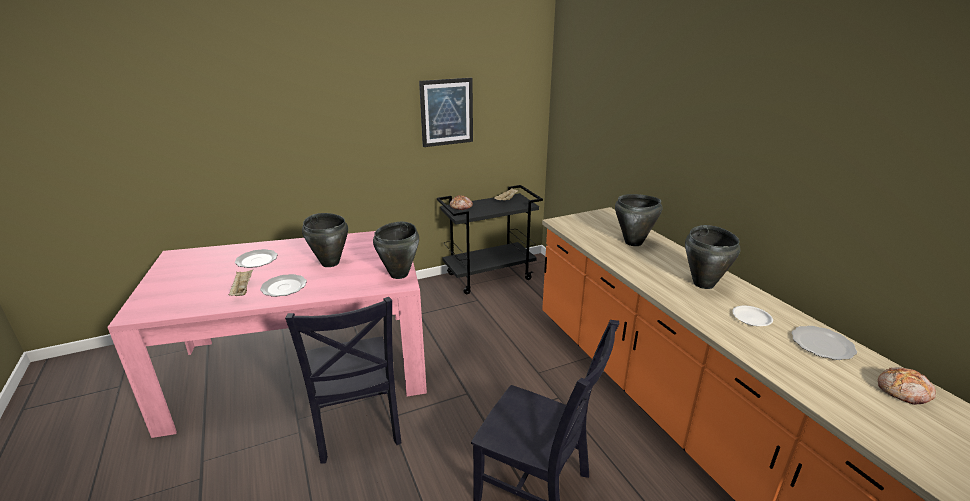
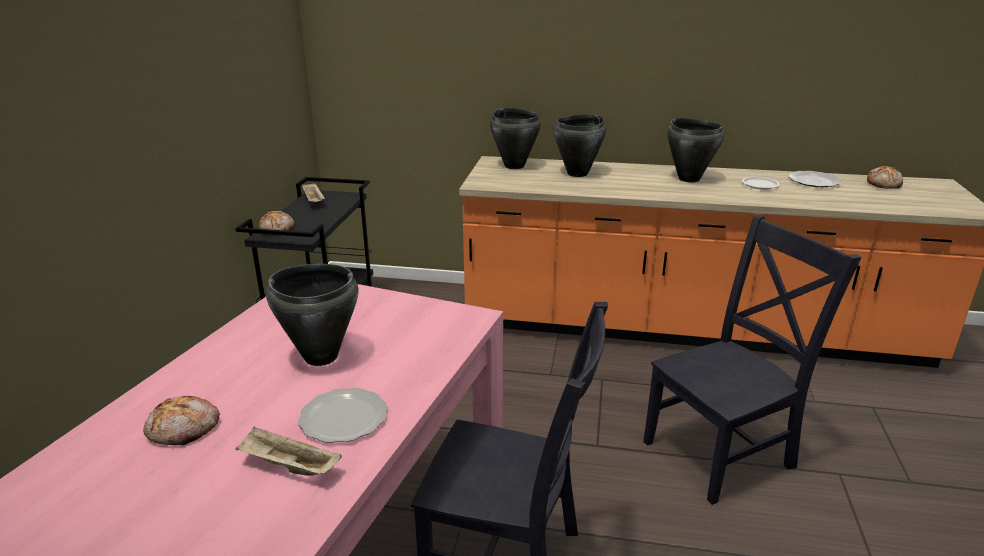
camera: 55 degrees left, 0 degrees up
(257, 260) = (184, 429): plate -> bread
(399, 274) = (442, 313): black cooking pot -> black cooking pot (514, 166)
(446, 112) = (218, 75): picture -> none

